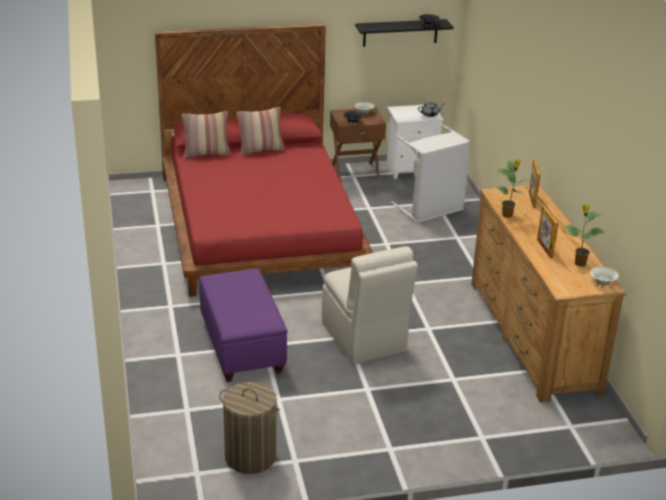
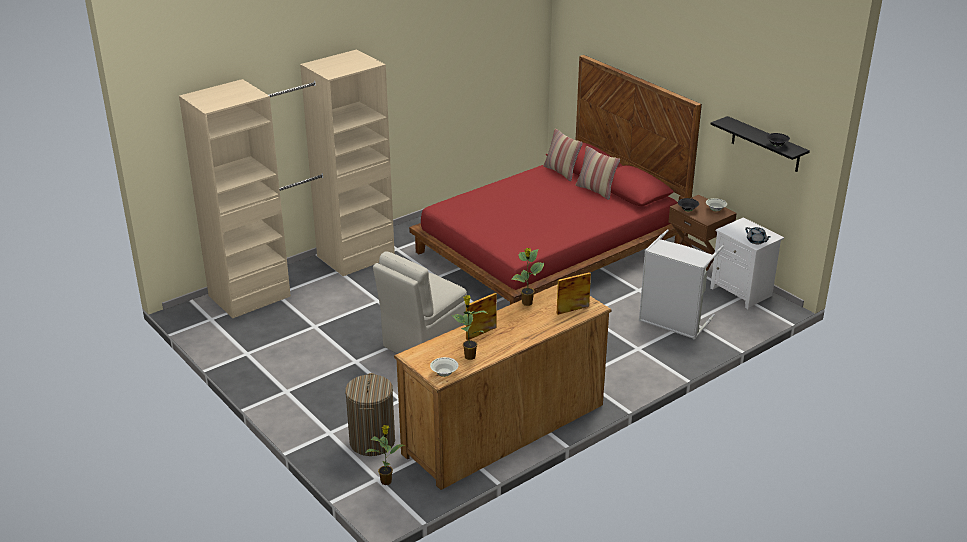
camera: 65 degrees right, 0 degrees up
(164, 379) = (305, 275): none -> beige wardrobe
(242, 346) = (369, 292): purple ottoman -> none
(250, 457) = (240, 334): laundry basket -> laundry basket (372, 441)
(576, 421) = (386, 480): none -> potted plant

